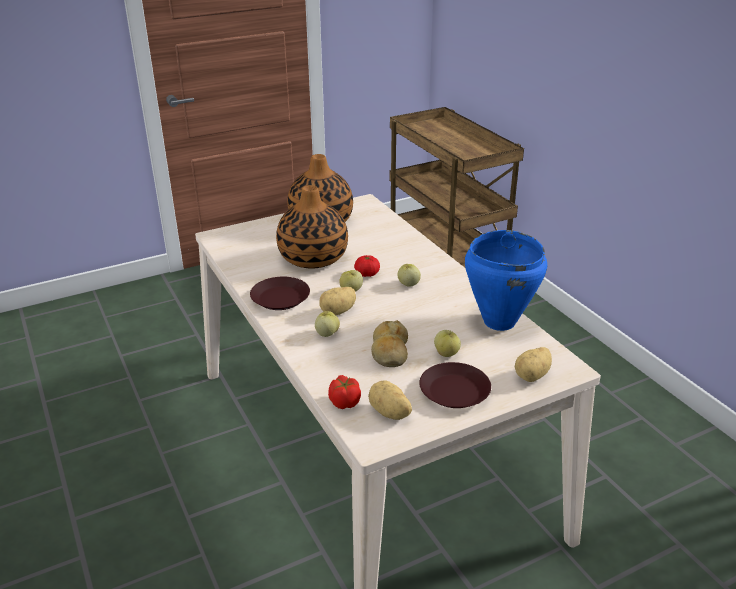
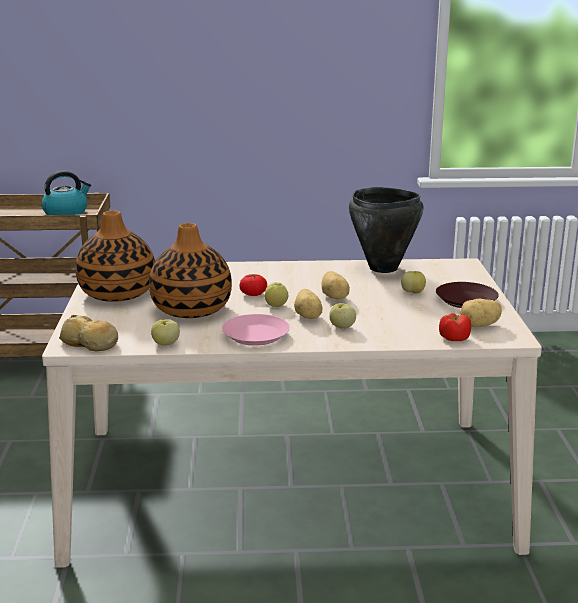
camera: 65 degrees left, 10 degrees down
(280, 298) = (256, 336): brown plate -> pink plate
(389, 352) = (393, 310): bread -> bread (90, 343)
(408, 284) = (291, 283): apple -> apple (165, 344)
(479, 151) = (66, 212): none -> kettle
(498, 322) = (383, 268): blue cooking pot -> black cooking pot
(533, 376) = (464, 274): potato -> potato (335, 297)

